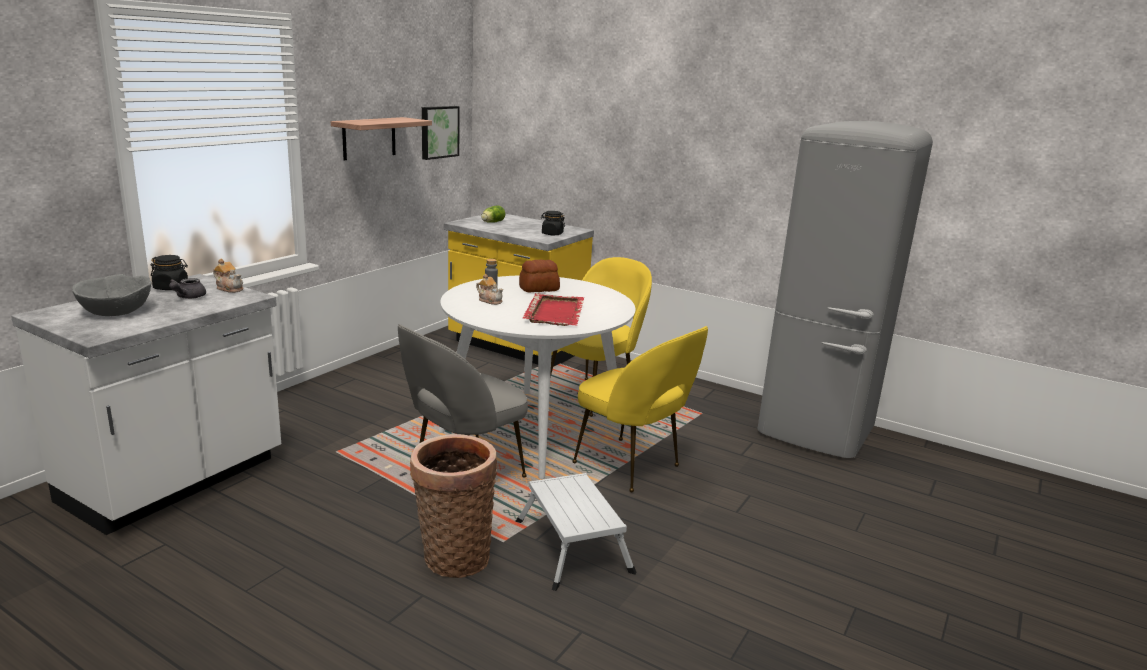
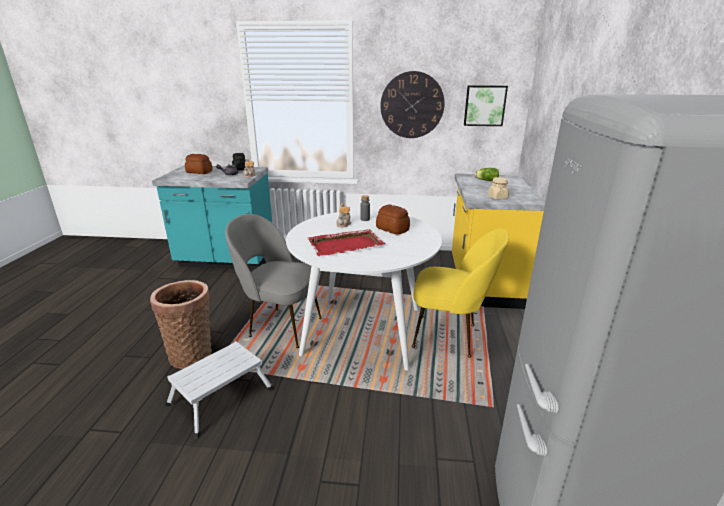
camera: 65 degrees right, 5 degrees up
(116, 311) = (199, 172): grey bowl -> bread
(175, 482) = (226, 261): white counter -> turquoise counter
(369, 138) = (412, 105): shelf -> wall clock
(552, 234) = (497, 197): black jar -> beige jar
(632, 468) = (349, 393): yellow chair -> none

